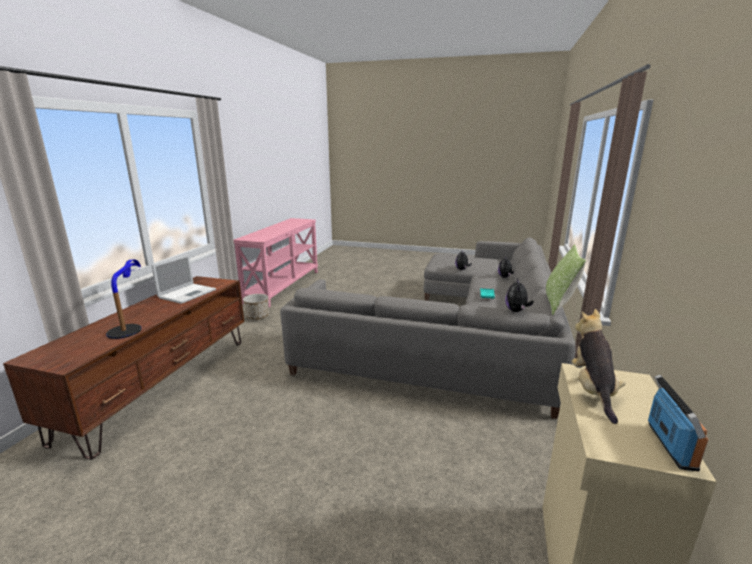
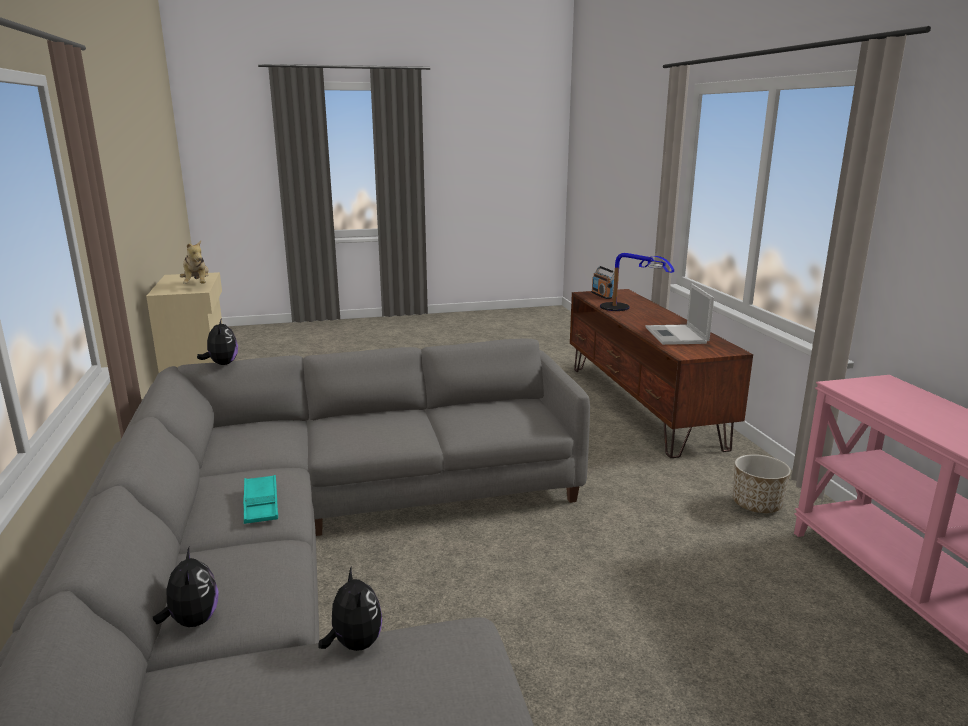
camera: 150 degrees right, 0 degrees up
(559, 304) = (149, 385): pillow -> none
(670, 445) = (173, 278): radio -> radio (602, 295)

